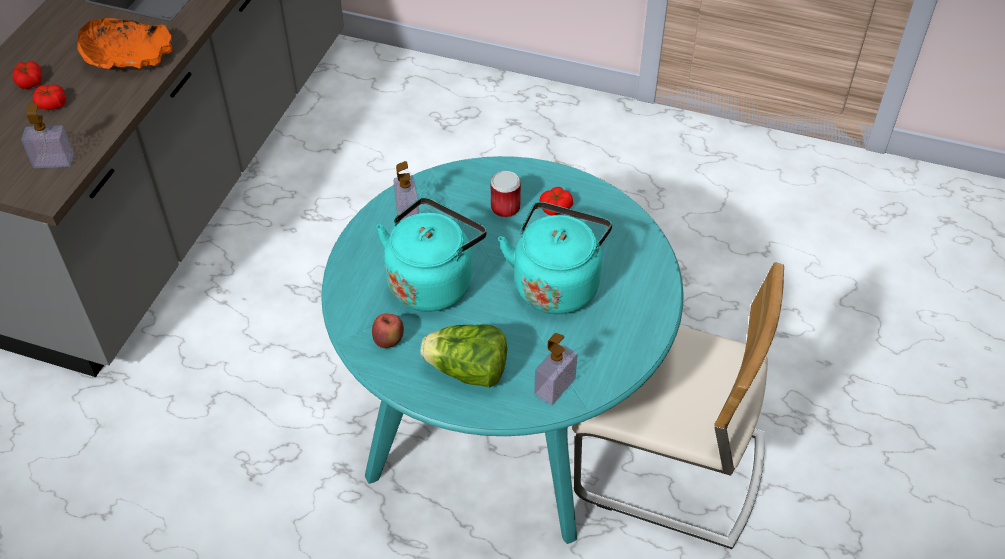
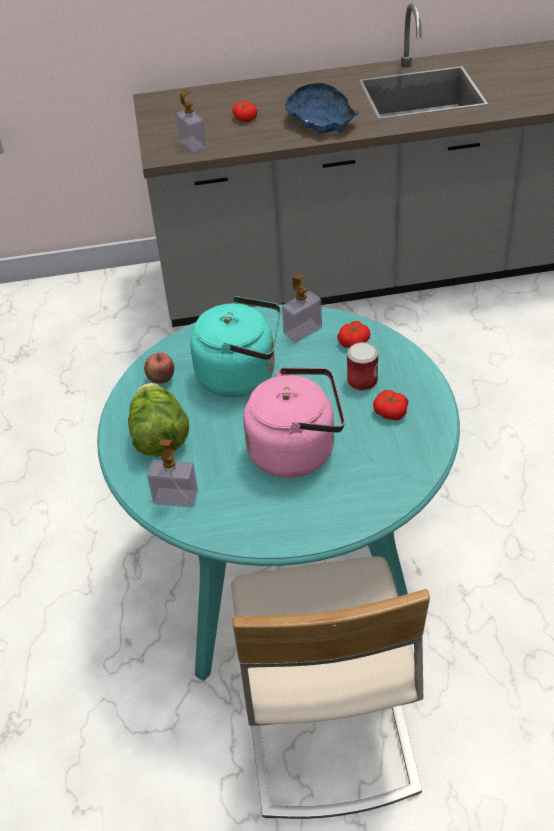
camera: 65 degrees right, 5 degrees down
(30, 81) = (258, 100): tomato -> tomato (353, 342)
(127, 57) = (321, 121): orange bowl -> blue bowl
(557, 283) = (297, 451): turquoise kettle -> pink kettle

